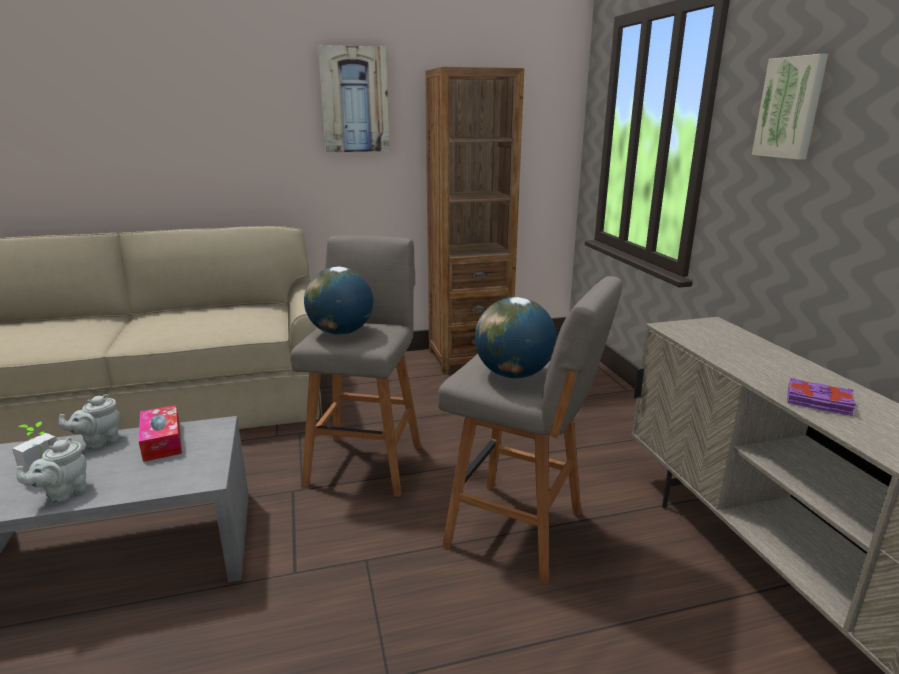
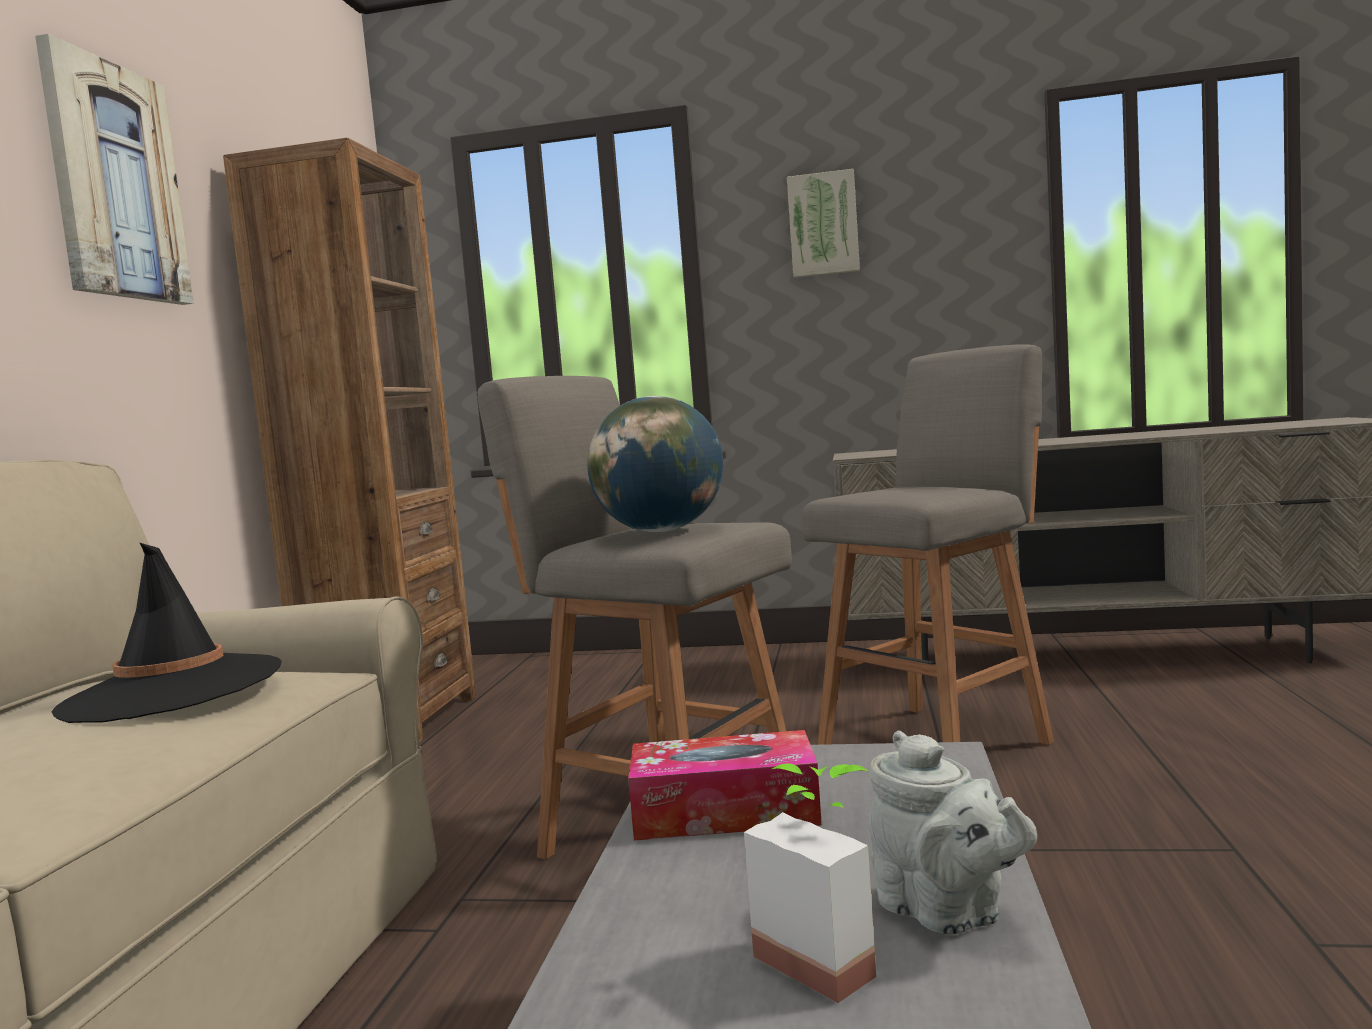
camera: 65 degrees left, 15 degrees down
(99, 442) = (653, 898): grey teapot -> none
(234, 319) = (172, 690): none -> black hat
(514, 374) = (925, 488): globe -> none
(818, 402) = (1070, 440): purple book -> none

